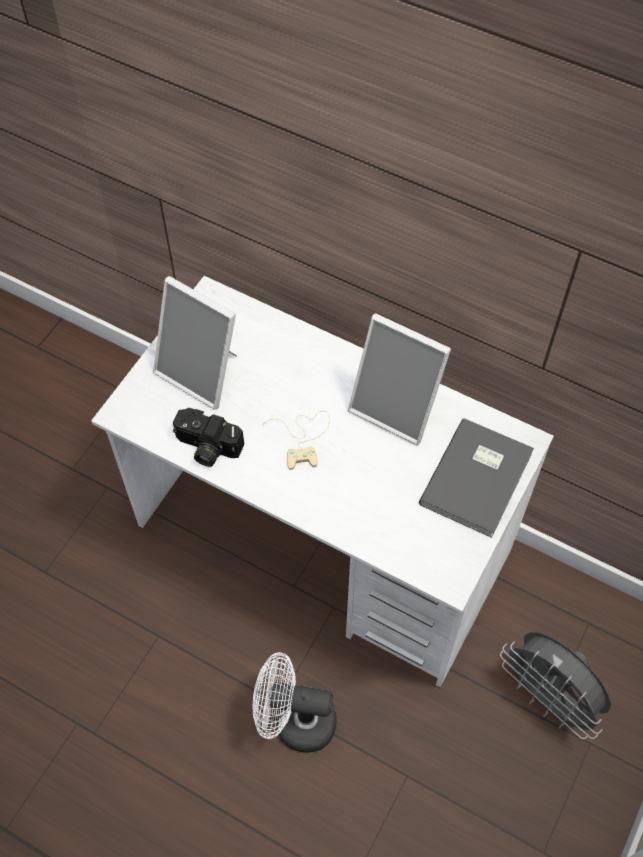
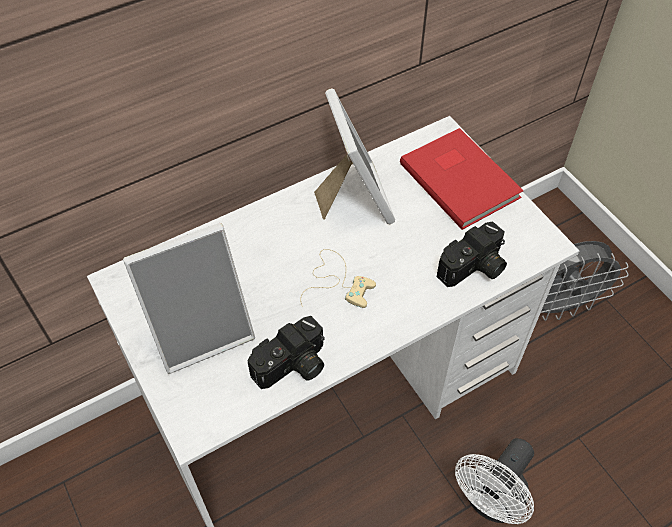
camera: 60 degrees left, 5 degrees down
(382, 532) = (474, 269): none -> camera
(397, 407) = (353, 198): picture frame -> picture frame turned 75 degrees counterclockwise
(479, 478) = (460, 178): grey book -> red book

